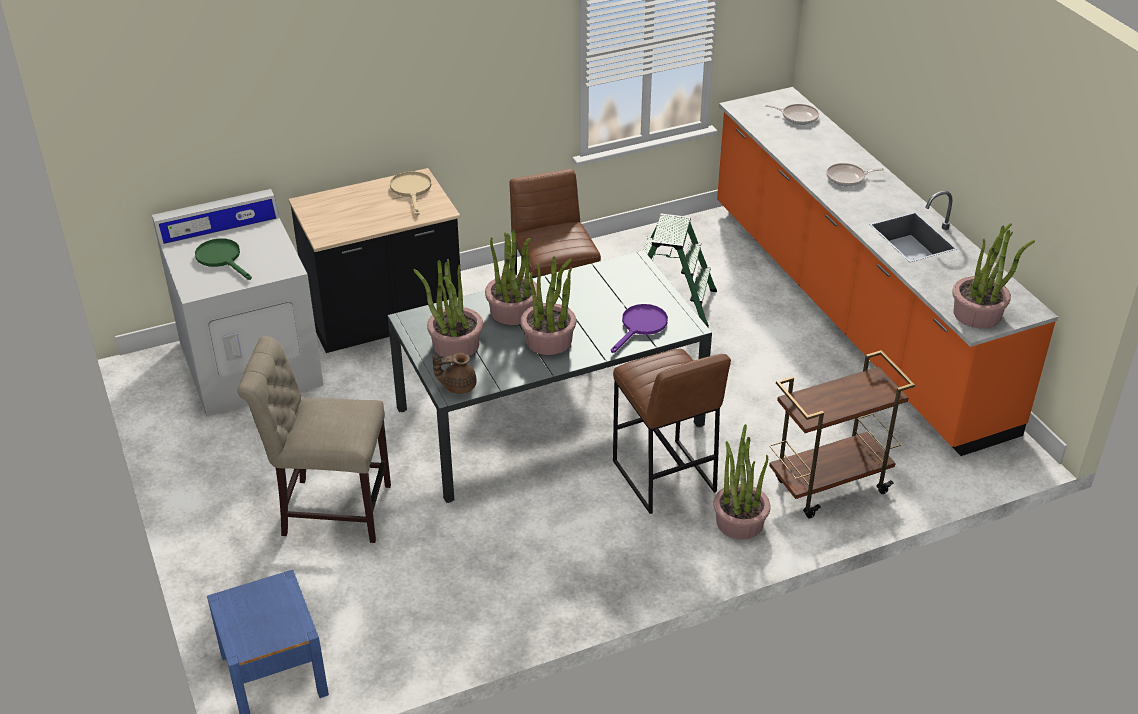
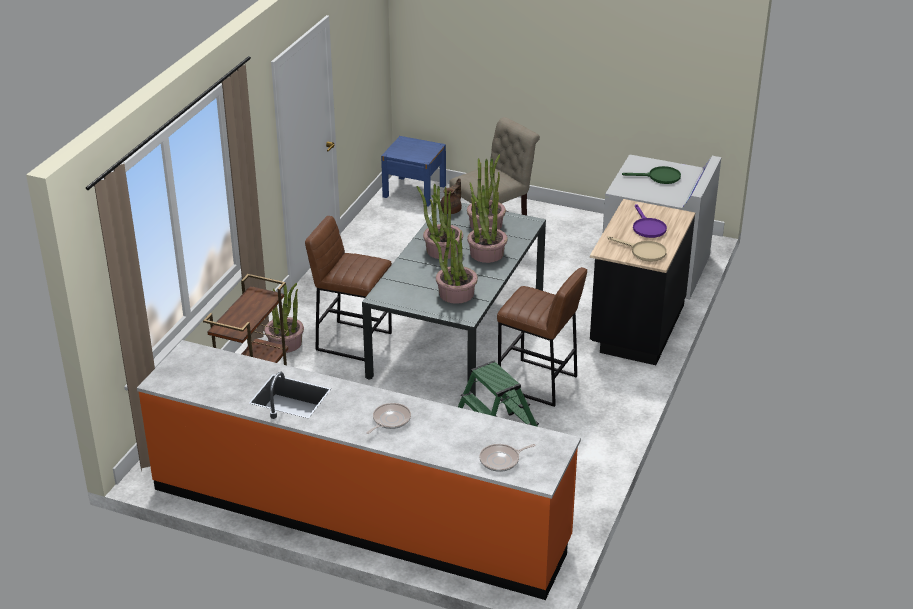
camera: 135 degrees right, 5 degrees down
(641, 326) = (405, 283): purple frying pan -> purple frying pan (647, 227)
(977, 314) = (193, 360): potted plant -> potted plant (456, 294)

